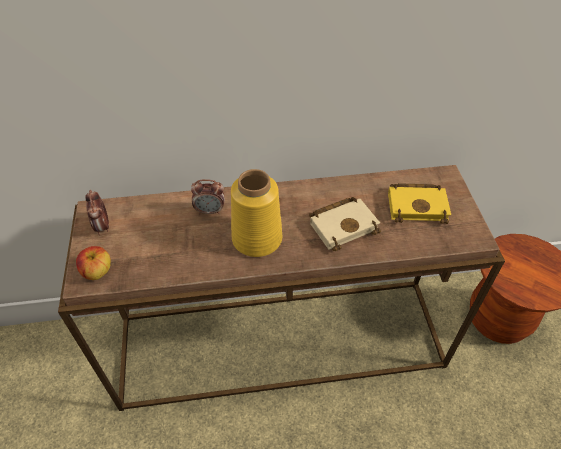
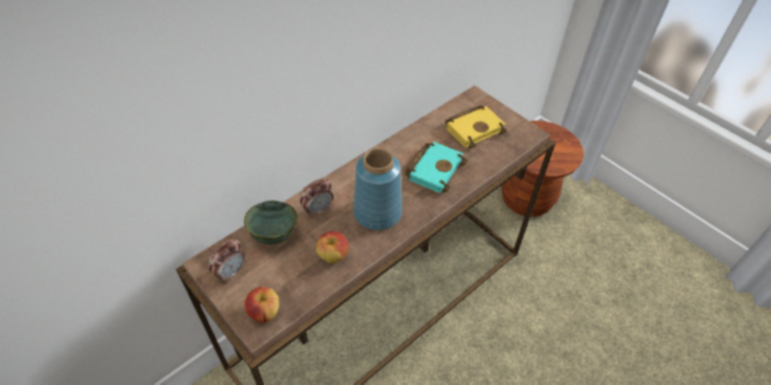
camera: 35 degrees left, 0 degrees up
(102, 227) = (231, 272): alarm clock -> alarm clock turned 90 degrees counterclockwise
(157, 214) = (273, 235): none -> green bowl
(188, 255) = (333, 256): none -> apple
(256, 239) = (377, 213): yellow vase -> blue vase
(344, 224) = (434, 168): beige book -> turquoise book

